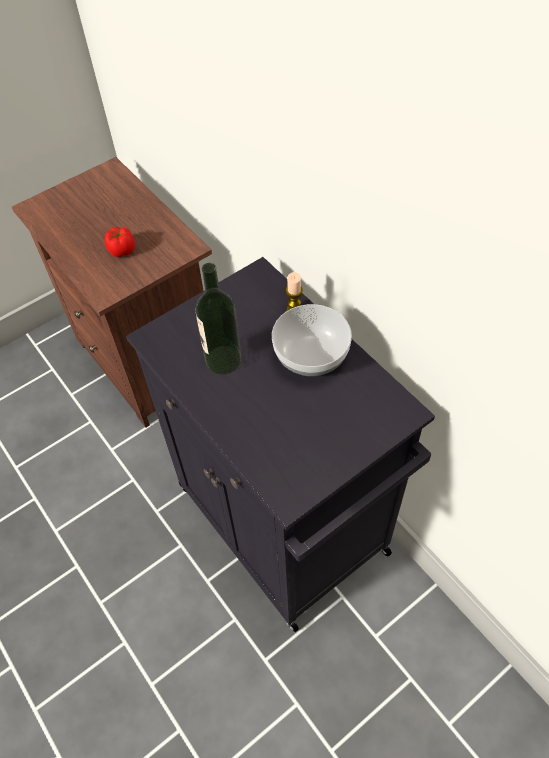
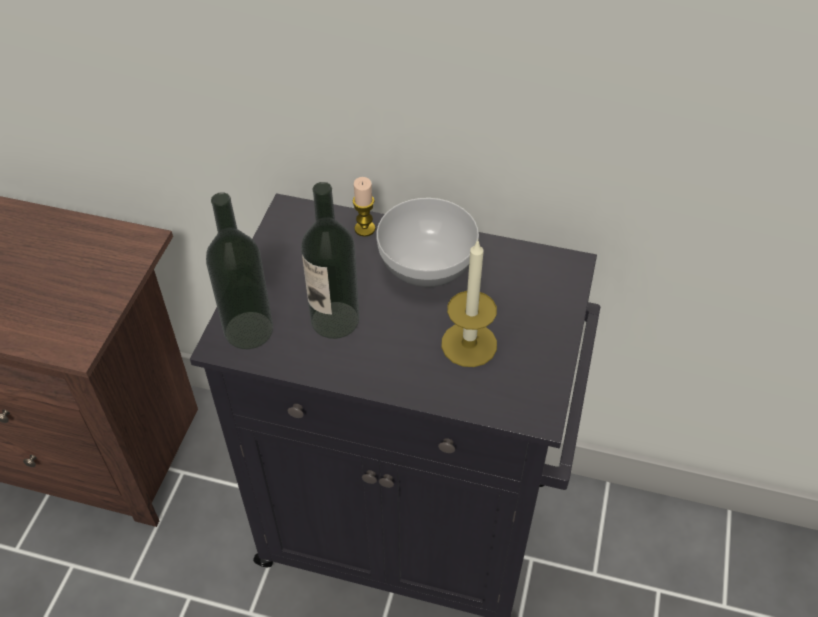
camera: 40 degrees left, 5 degrees down
(122, 250) = (51, 286): tomato -> none
(170, 337) = (249, 330): none -> bottle
(288, 425) = (469, 344): none -> candle

